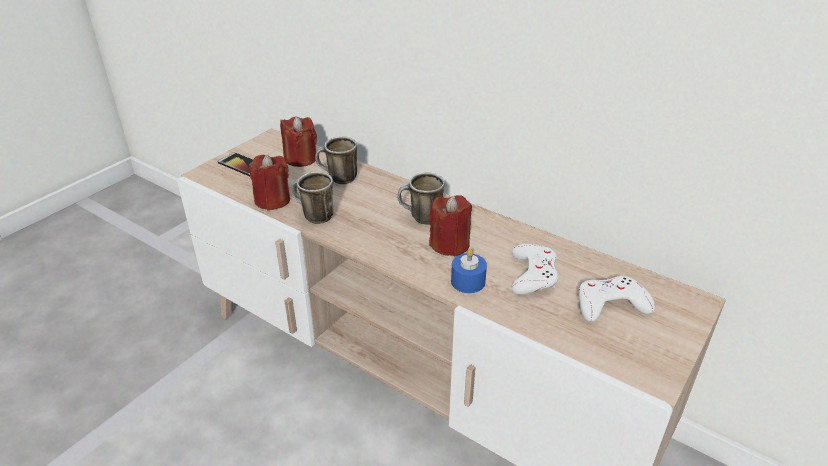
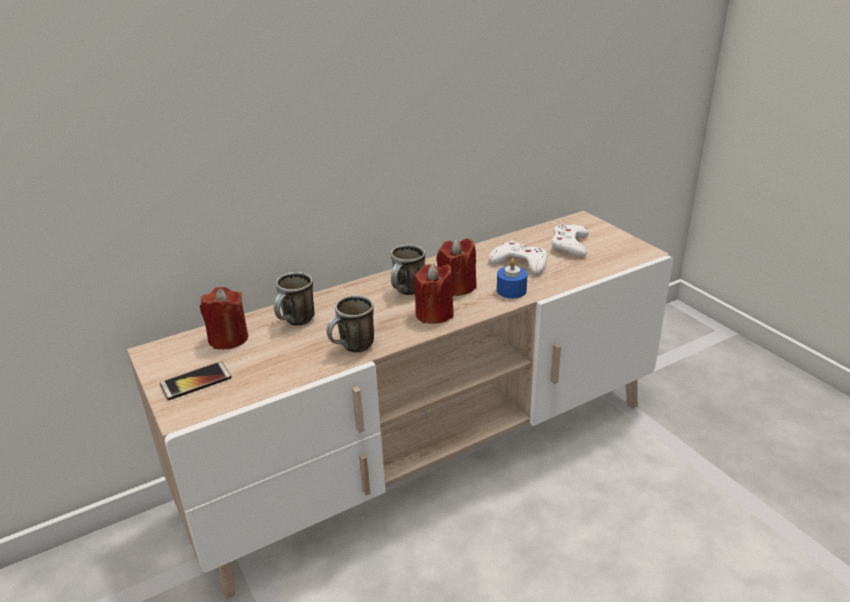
camera: 65 degrees left, 5 degrees down
(272, 200) = (298, 369): red candle -> red candle (434, 314)

